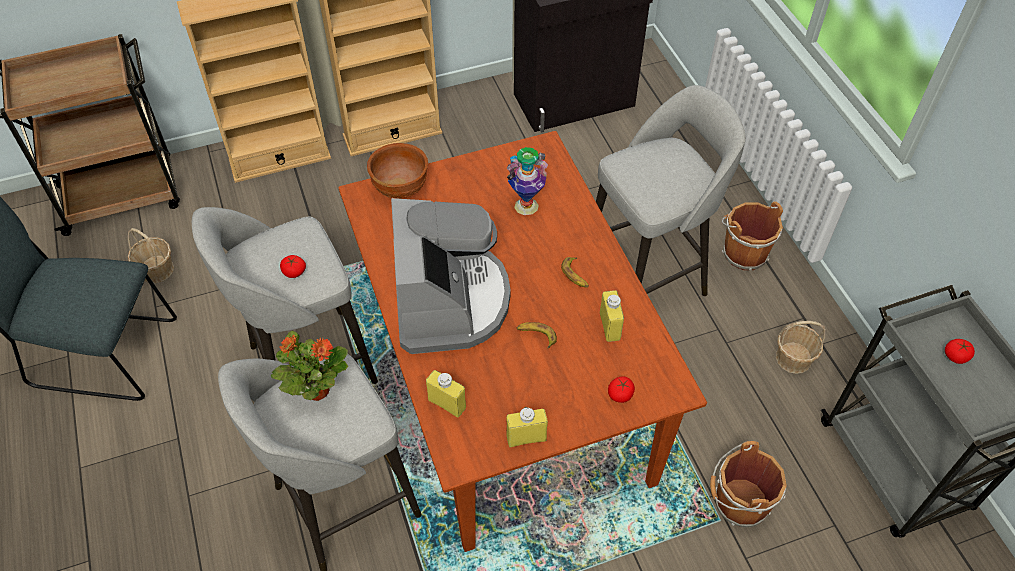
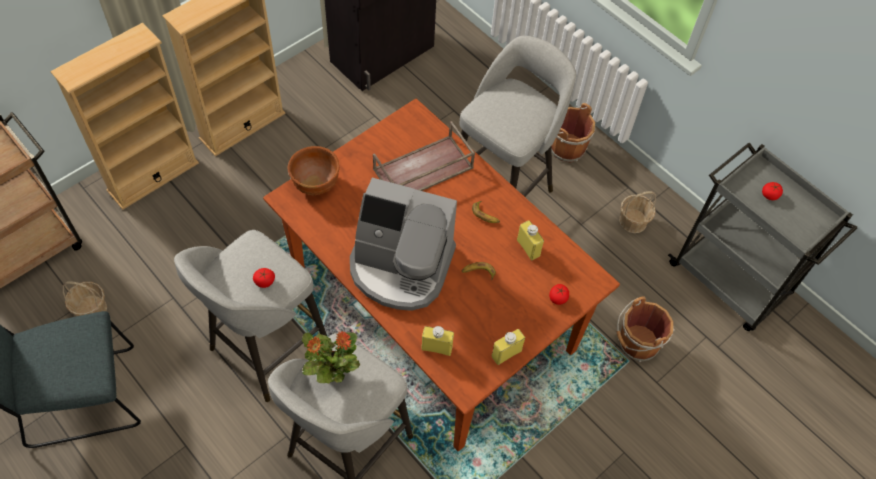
camera: 25 degrees left, 5 degrees up
(450, 302) = (401, 267): coffee machine -> coffee machine turned 135 degrees clockwise
(526, 206) = (422, 170): vase -> brown tray

